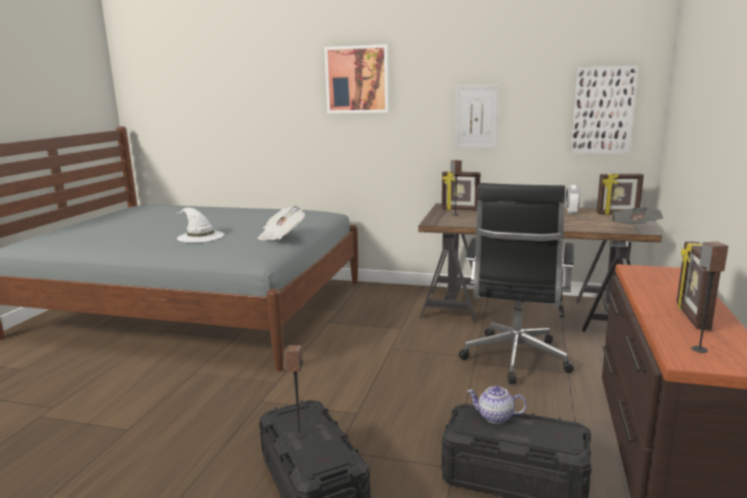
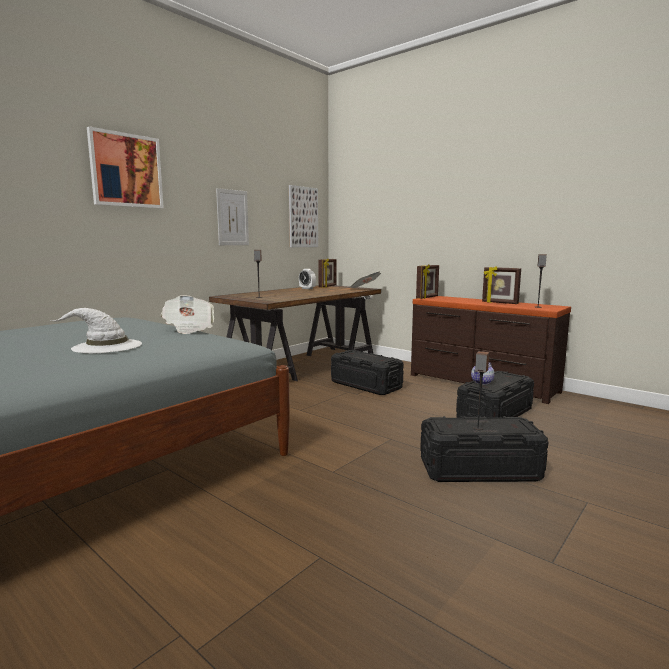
camera: 65 degrees left, 5 degrees down
(460, 209) = (245, 295): picture frame -> picture frame (427, 297)
(514, 360) = (365, 385): black office chair -> black storage box

